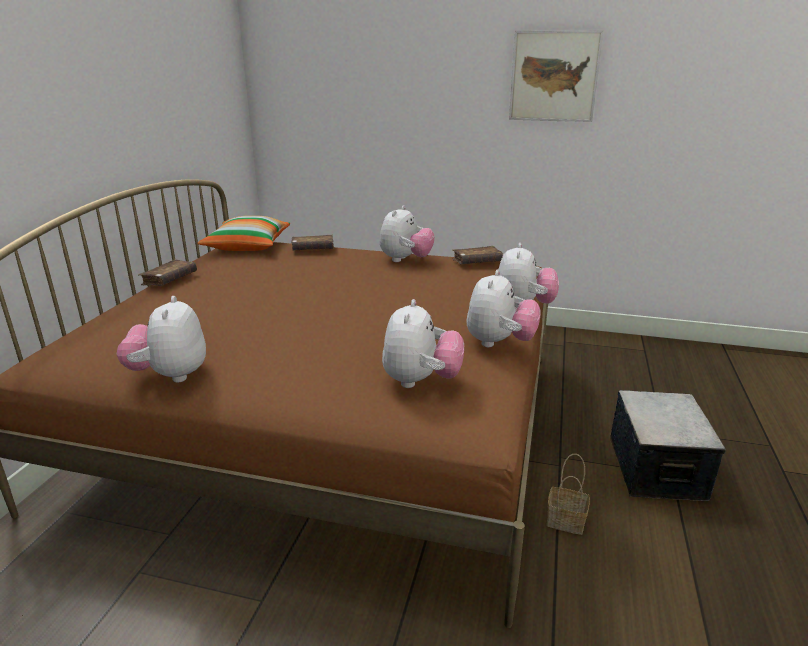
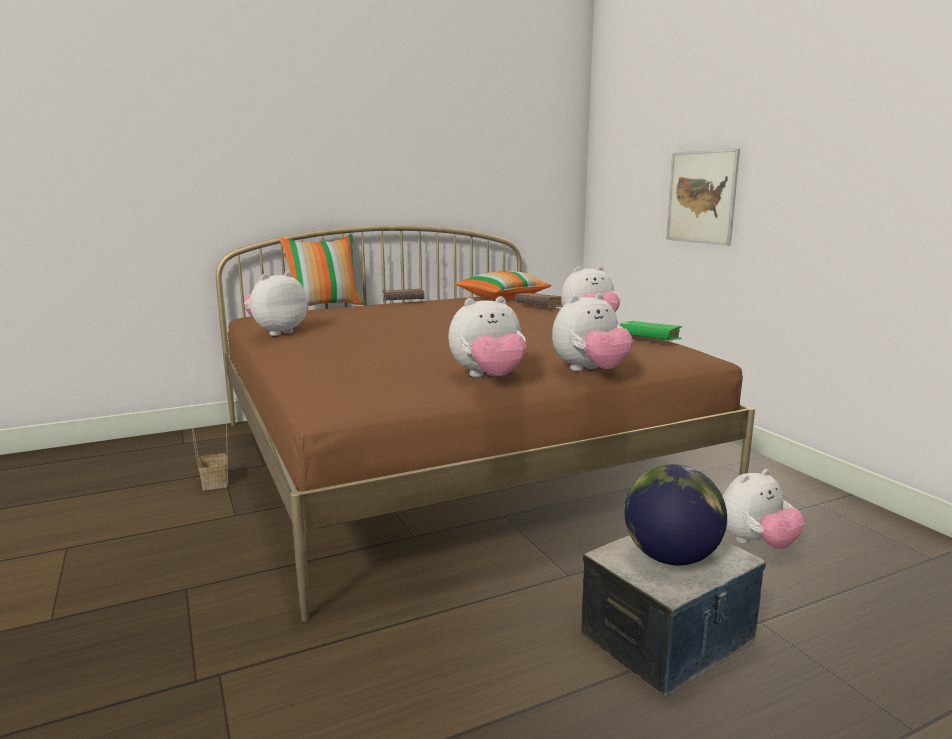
camera: 50 degrees right, 10 degrees down
(89, 315) = (325, 306): none -> pillow
(421, 381) = (368, 372): plush toy -> plush toy (756, 543)
(477, 262) = (649, 339): brown book -> green book
(554, 76) = (856, 127): picture -> picture (701, 197)
(567, 521) = (482, 606): basket -> basket (215, 483)
(670, 419) = (671, 558): none -> globe

